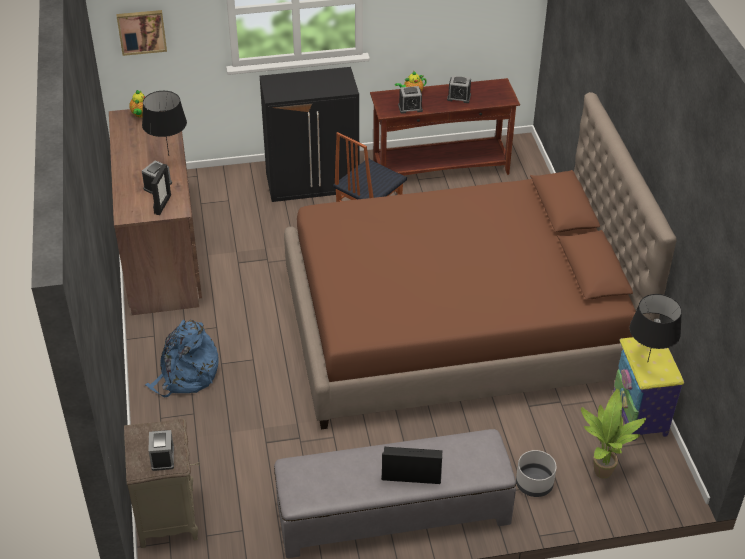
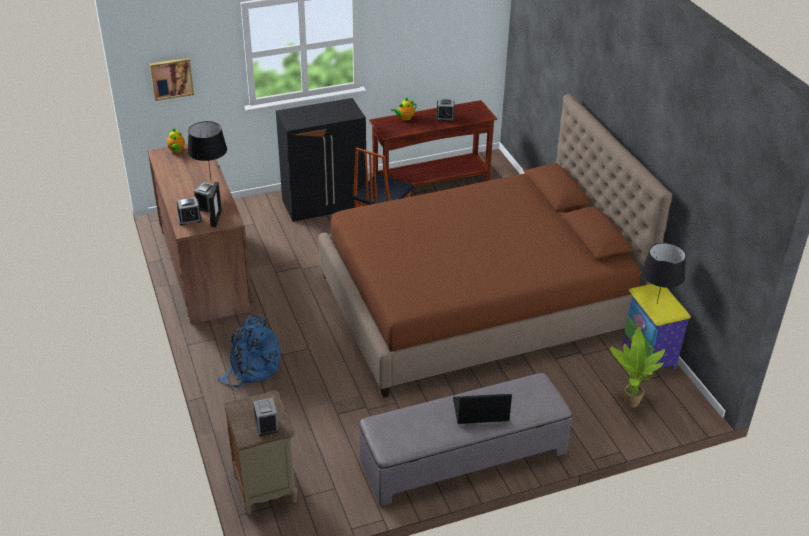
camera: 10 degrees left, 5 degrees down
(410, 108) = (406, 128): alarm clock -> alarm clock (190, 219)
(534, 484) = (577, 419): grey planter -> none

